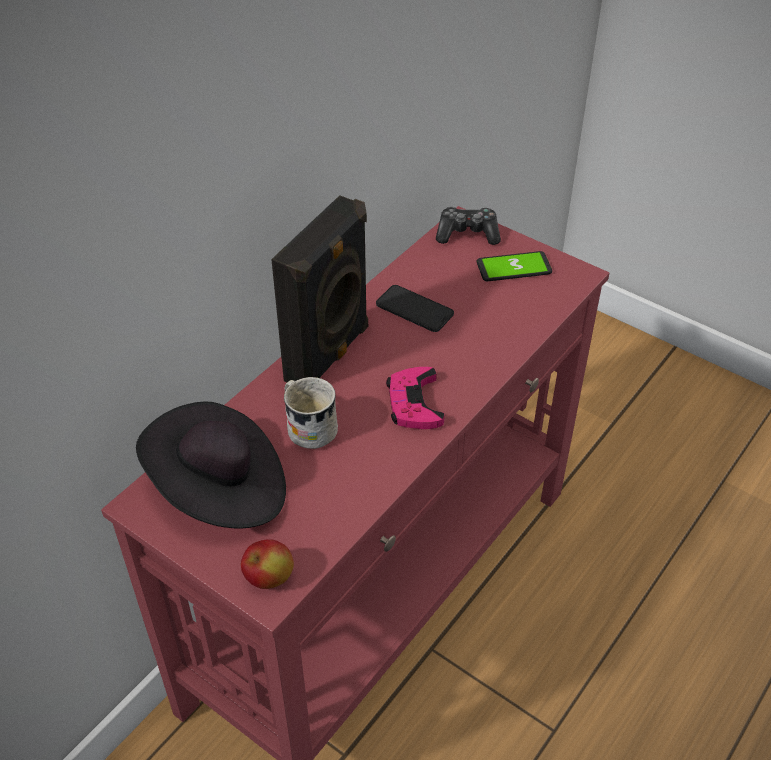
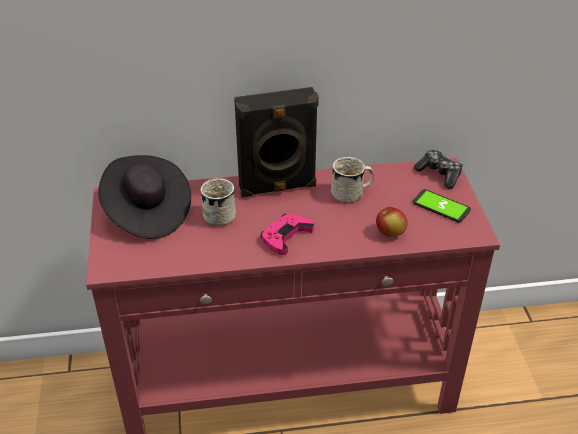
camera: 45 degrees right, 5 degrees down
(269, 578) = (114, 262): apple -> apple (390, 233)
(414, 309) = (352, 193): phone -> white mug

